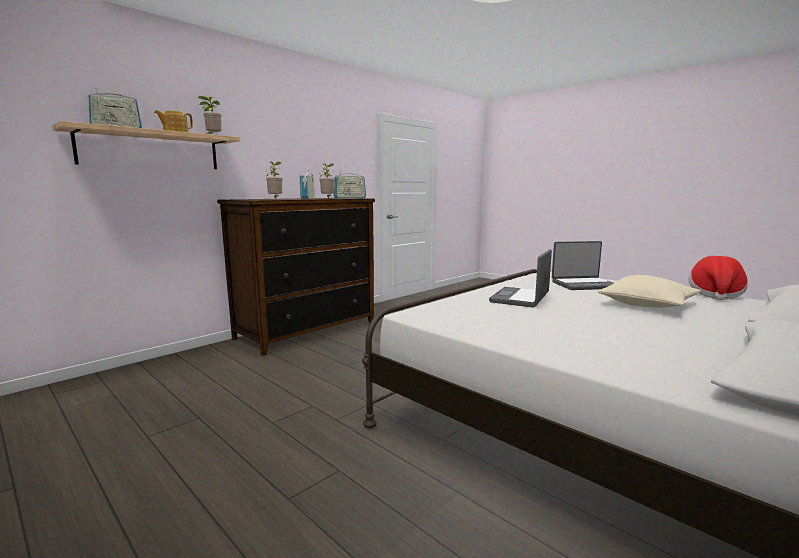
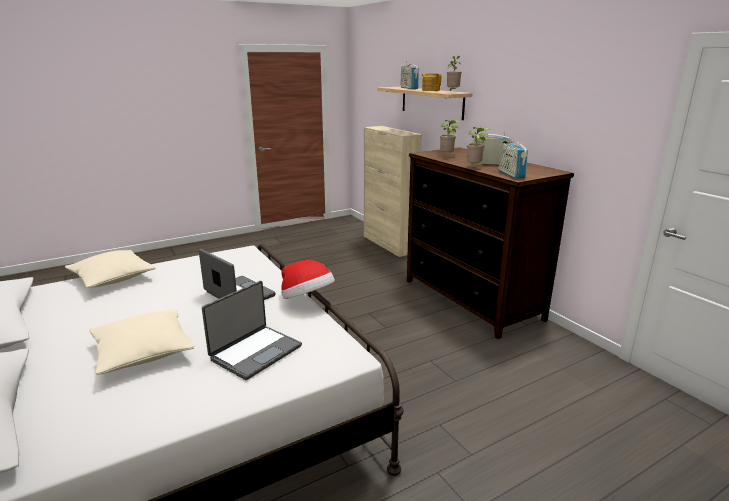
camera: 105 degrees right, 10 degrees up
(117, 375) = (389, 244): none -> beige cabinet
(584, 285) = (255, 352): laptop -> laptop turned 150 degrees counterclockwise
(584, 354) = (112, 278): none -> beige pillow
(715, 294) = (100, 443): hat -> hat (307, 299)

